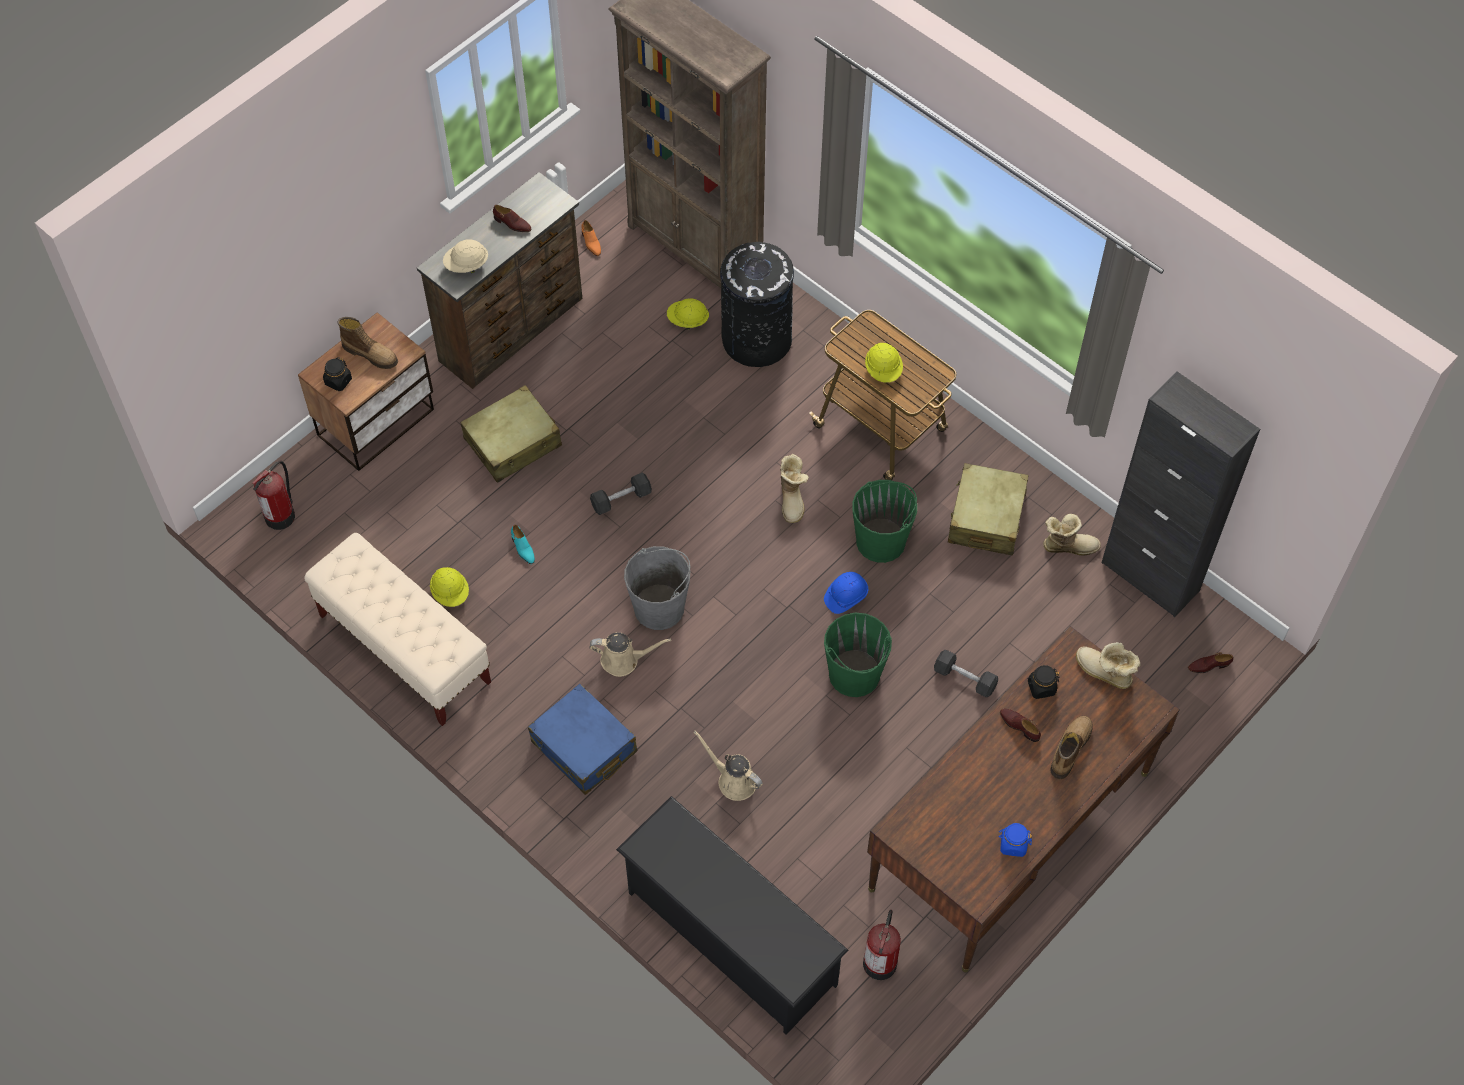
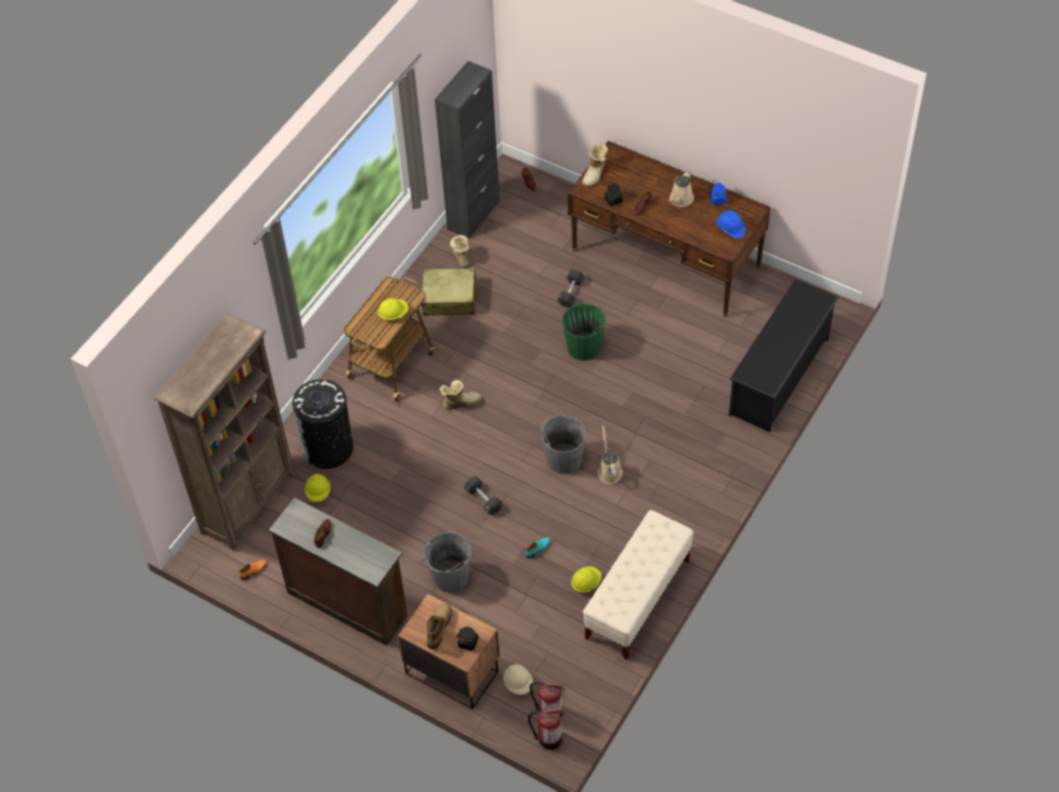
camera: 100 degrees left, 5 degrees down
(466, 265) = (368, 553): beige hard hat -> beige hard hat (518, 684)
(513, 442) = (450, 577): beige suitcase -> grey bucket
(584, 747) = (679, 478): blue suitcase -> none
(733, 780) = (677, 394): beige watering can -> beige watering can (680, 200)
(845, 596) = (528, 361): blue hard hat -> blue hard hat (730, 228)
(880, 961) = (768, 304): fire extinguisher -> fire extinguisher (548, 739)
(881, 541) = (481, 350): green bucket -> none
(1069, 749) = (649, 183): boot -> none

